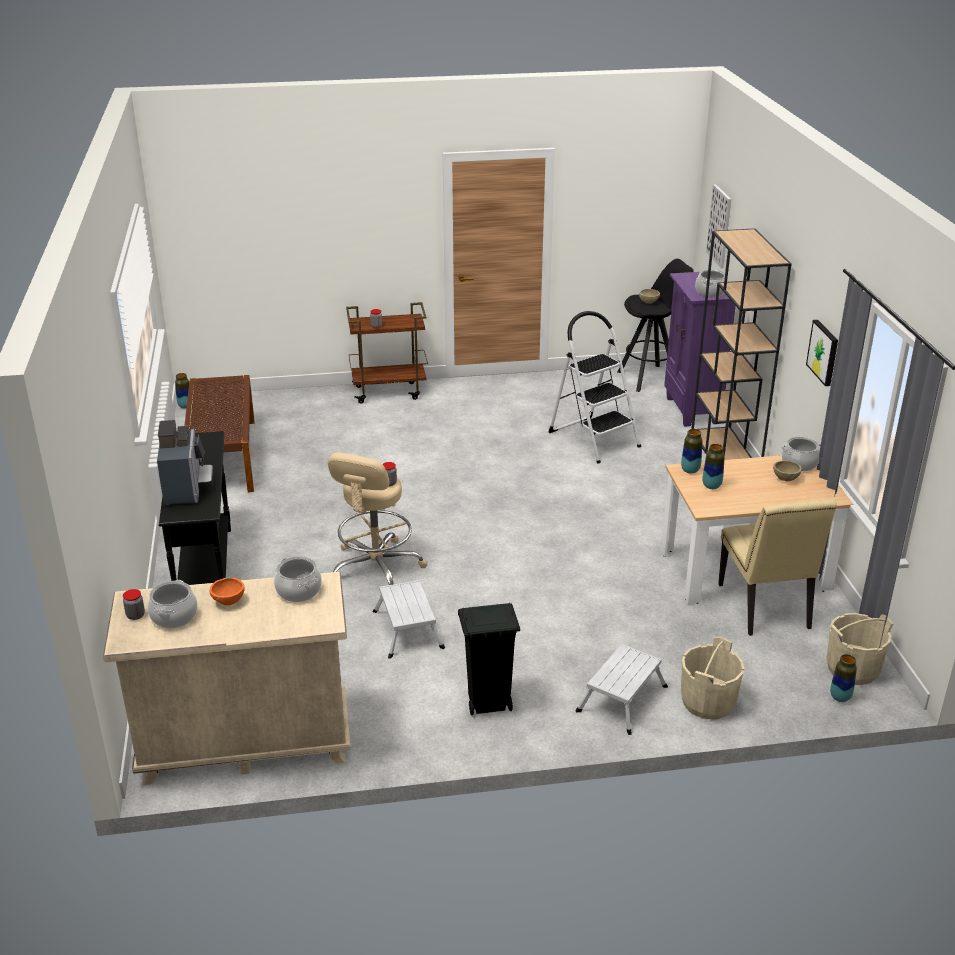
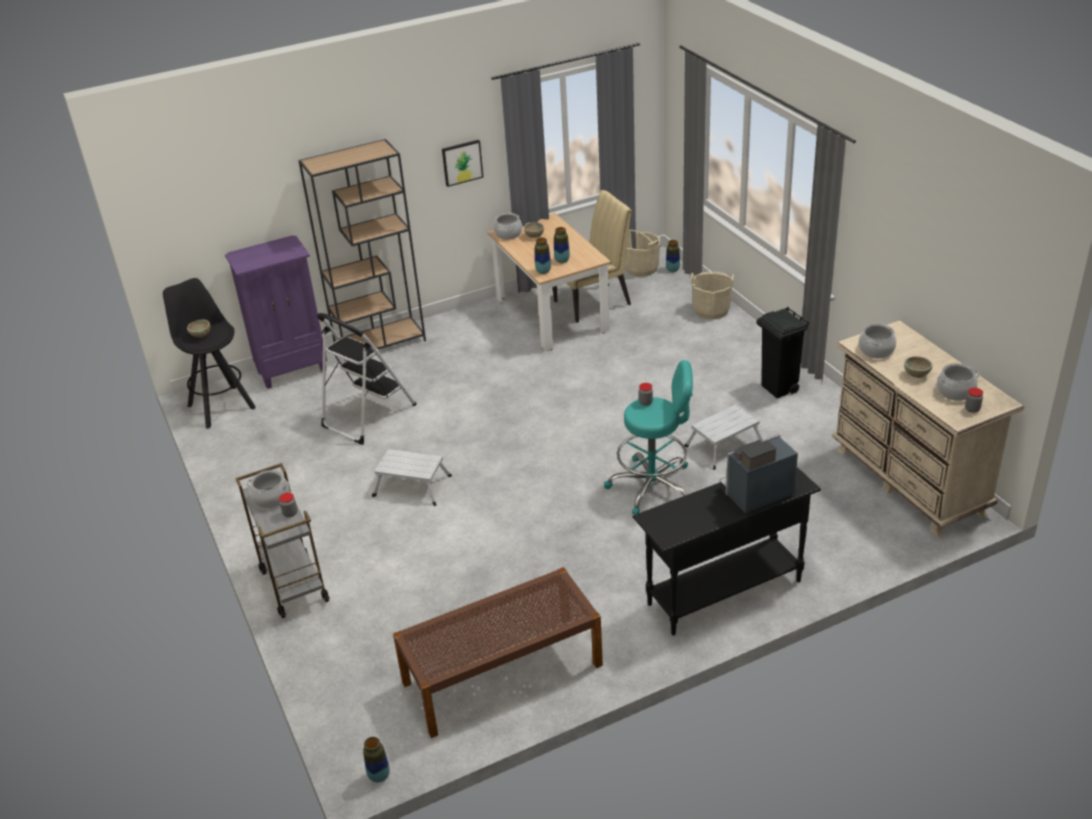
camera: 105 degrees left, 5 degrees up
(229, 601) = (916, 375): orange bowl -> beige bowl
(375, 568) = (654, 486): beige stool -> turquoise stool
(389, 393) = (293, 584): brown cart -> grey cart
(622, 699) = (732, 340): white step ladder -> white step ladder (412, 486)
(710, 292) = (284, 248): cooking pot -> cooking pot (271, 498)
(719, 226) = (202, 215): picture -> none

